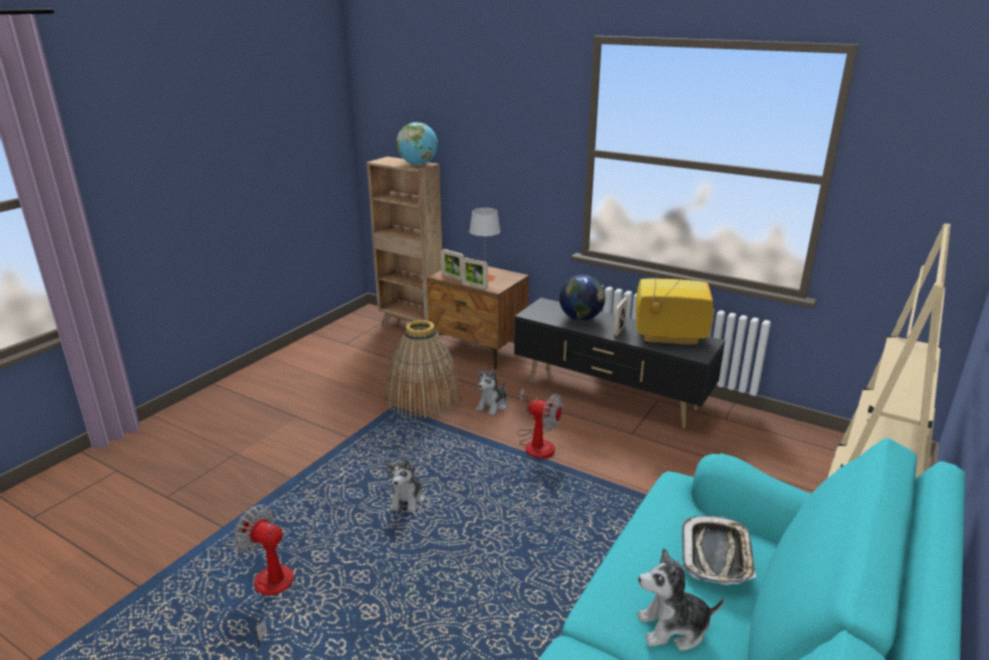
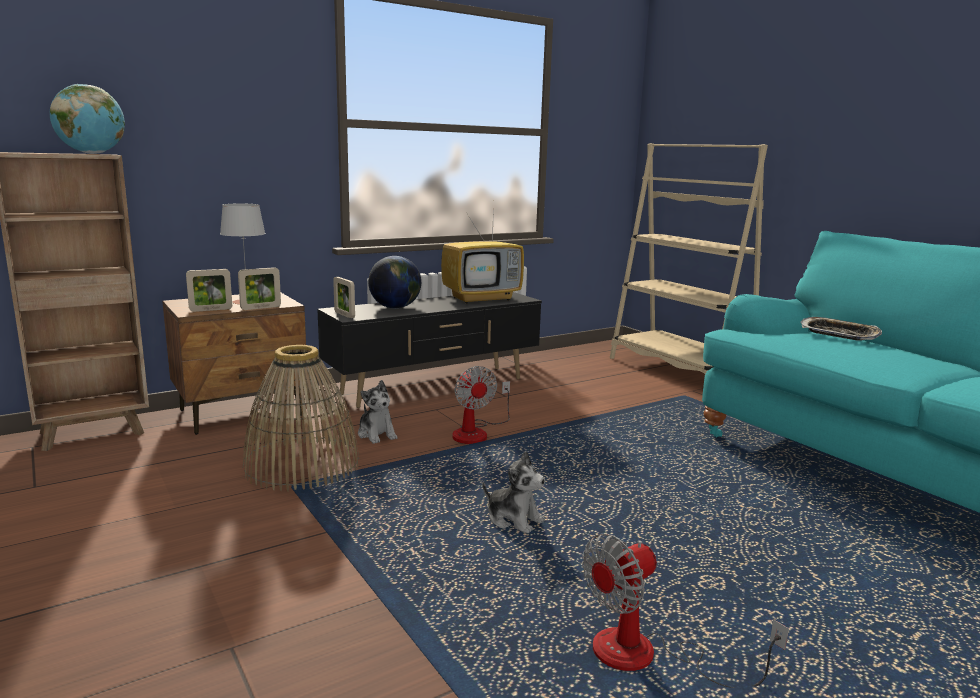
camera: 65 degrees left, 10 degrees down
(537, 443) = (476, 432): fan -> fan turned 105 degrees clockwise
(619, 330) = (443, 304): picture frame -> picture frame (344, 315)
(667, 339) = (482, 298): television -> television turned 150 degrees counterclockwise
(673, 628) = (921, 359): plush toy -> none

